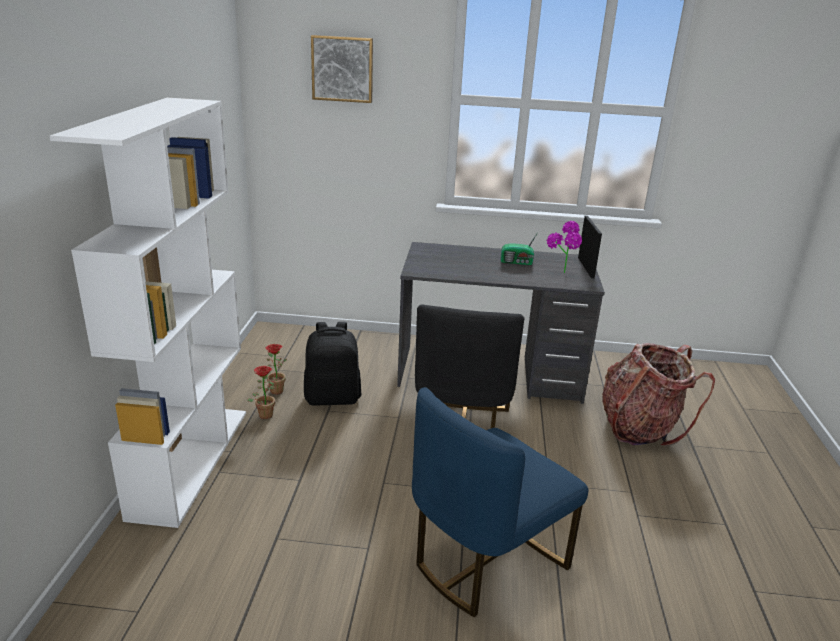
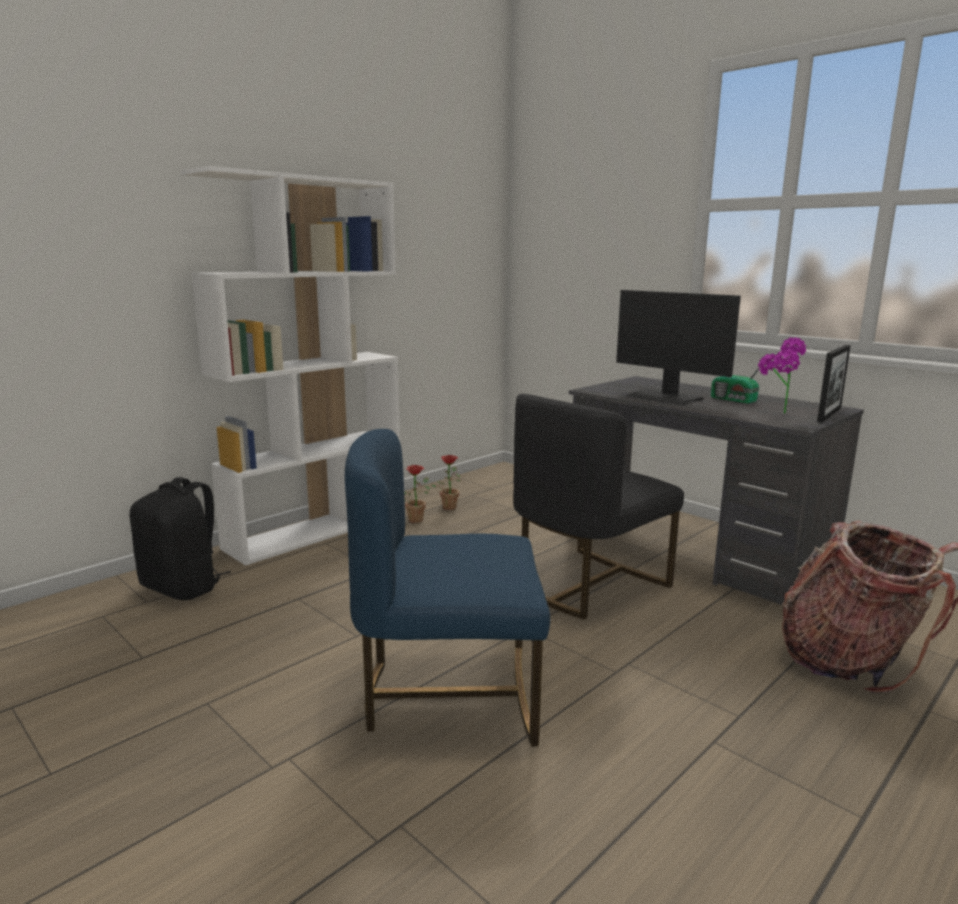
camera: 40 degrees right, 10 degrees down
(333, 398) = (491, 525): black backpack -> black backpack (183, 587)
(342, 69) = (591, 185): picture -> none
(475, 270) = (664, 397): none -> monitor

